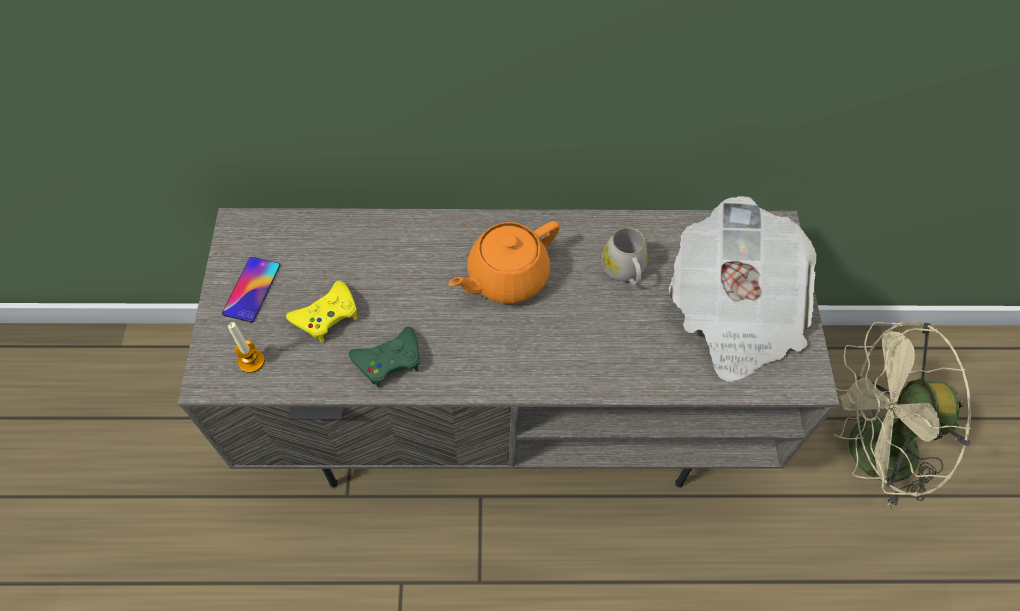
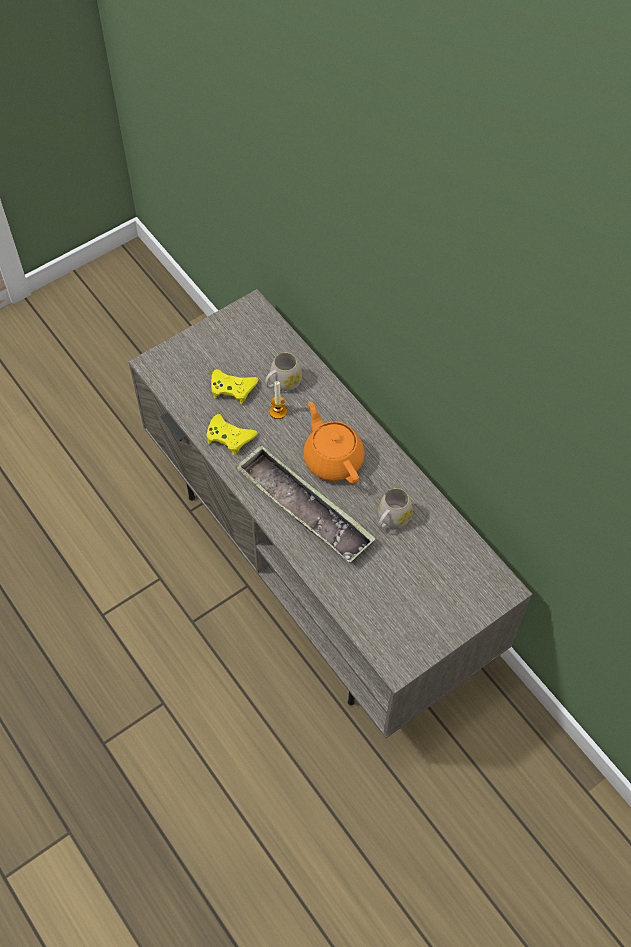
camera: 55 degrees right, 0 degrees up
(251, 361) = (177, 374): candle -> candle (278, 411)
(252, 289) = (219, 343): phone -> none
(366, 262) = (282, 383): none -> white mug
(389, 360) = (229, 437): green game controller -> yellow game controller
(506, 276) = (333, 458): orange teapot -> orange teapot turned 45 degrees clockwise
(546, 344) = (304, 508): none -> tray
(733, 312) = (413, 597): newspaper -> none
(866, 453) = (478, 821): beige fan -> none

